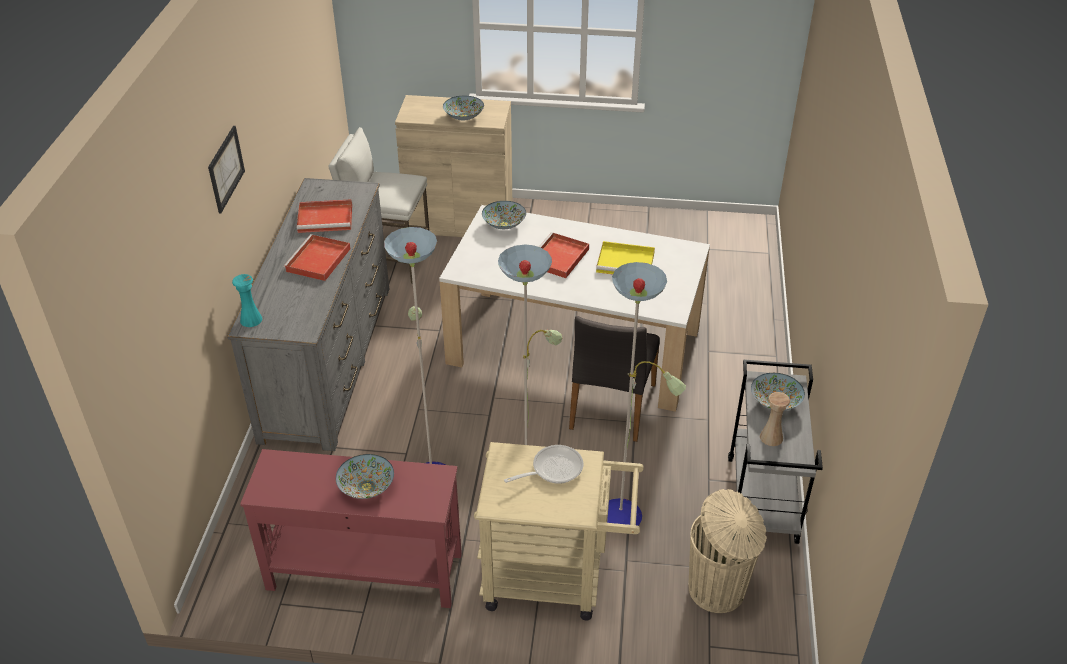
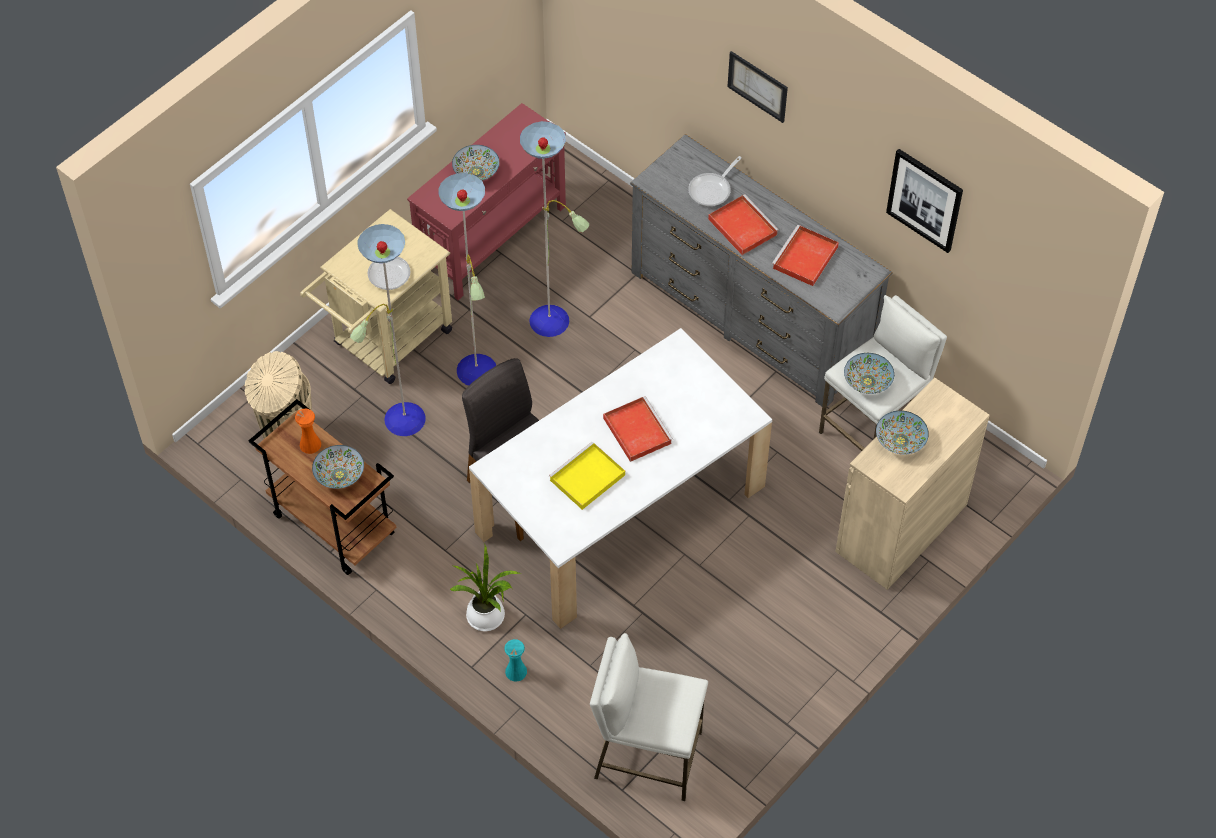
camera: 125 degrees right, 15 degrees up
(251, 320) = (693, 154): turquoise vase -> turquoise vase (516, 671)
(288, 292) = (712, 190): none -> frying pan
(289, 69) = (925, 200): none -> picture
(504, 224) = (723, 418): bowl -> bowl (867, 381)
(732, 367) = (488, 617): none -> potted plant
(735, 253) = (647, 756): none -> white stool
(763, 500) = (332, 524): grey cart -> brown cart
(771, 437) = (310, 444): beige vase -> orange vase

